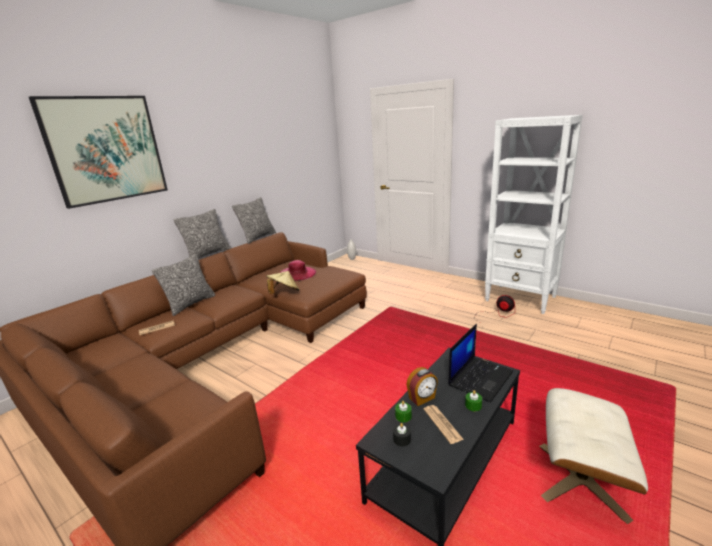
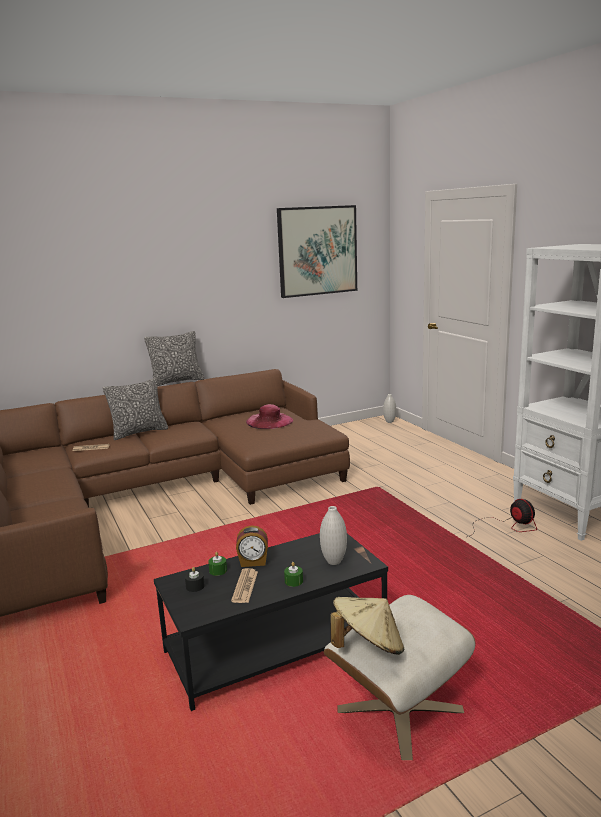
camera: 25 degrees right, 5 degrees down
(106, 149) = (85, 259): picture -> picture (317, 251)
(258, 237) = (245, 371): pillow -> none
(284, 293) = (234, 439): beige hat -> beige hat (368, 647)
(480, 378) = (334, 561): laptop -> white vase

